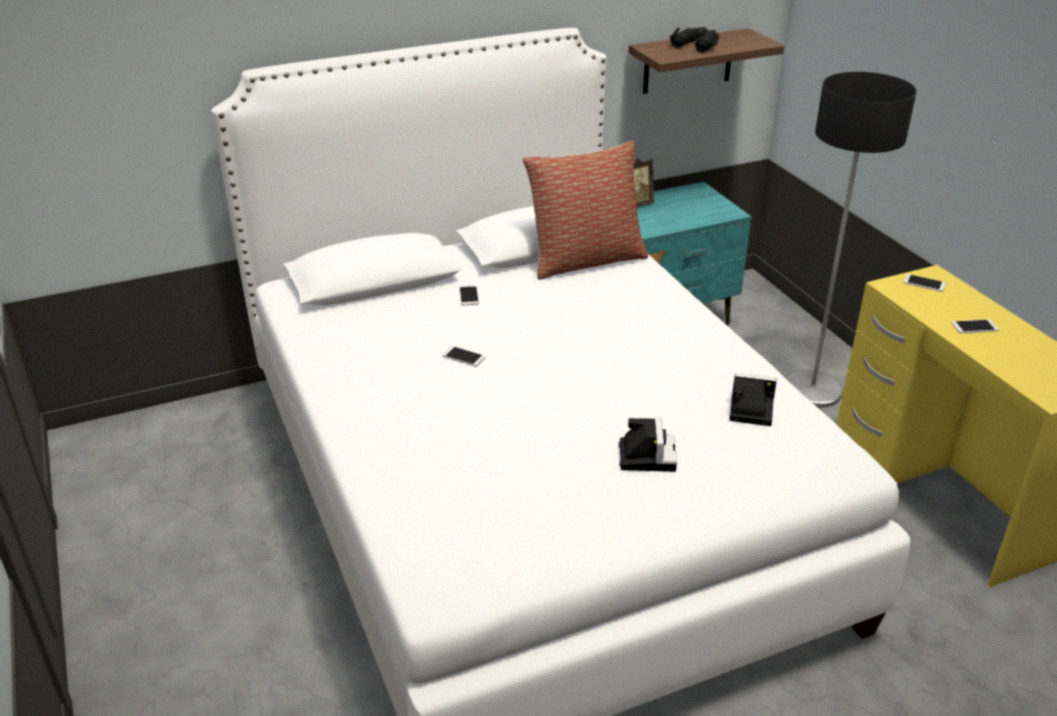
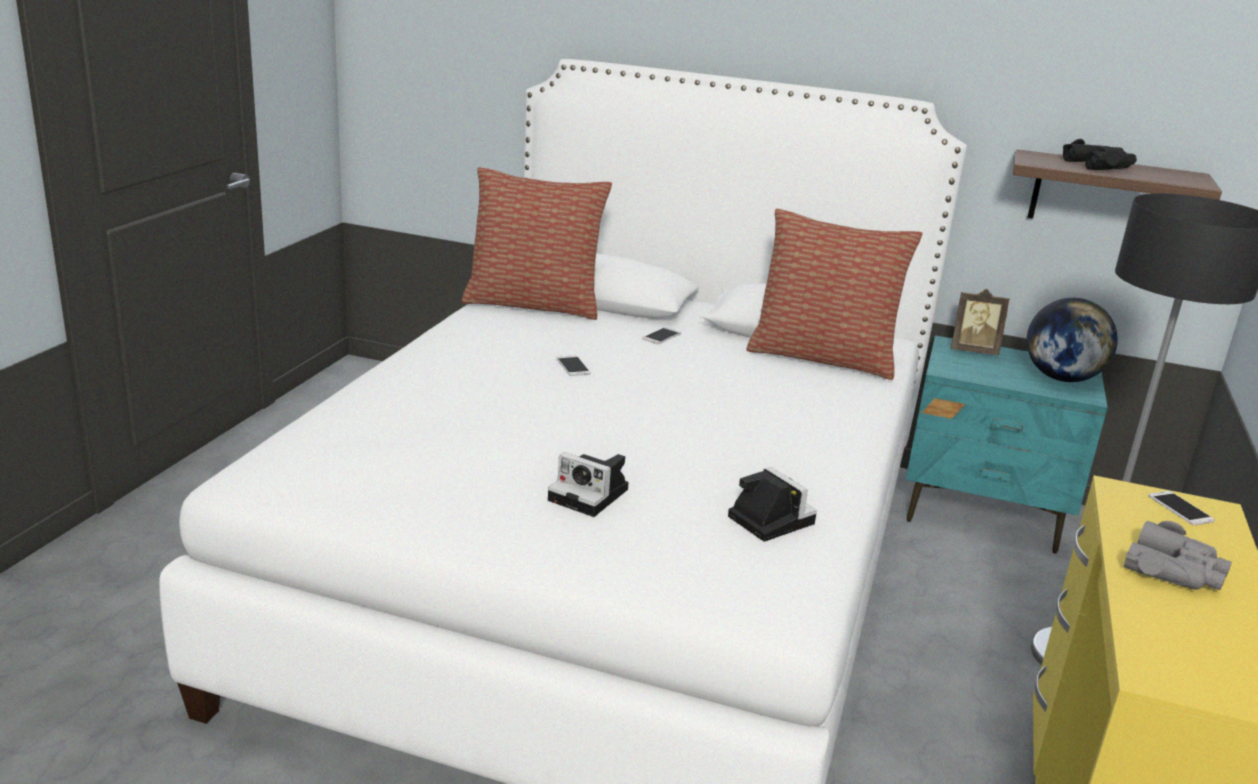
camera: 40 degrees right, 10 degrees down
(337, 312) = (534, 304): none -> pillow
(646, 455) = (591, 495): camera -> camera turned 75 degrees clockwise
(703, 204) = (1061, 378): none -> globe
(974, 327) = (1174, 570): phone -> grey binoculars

